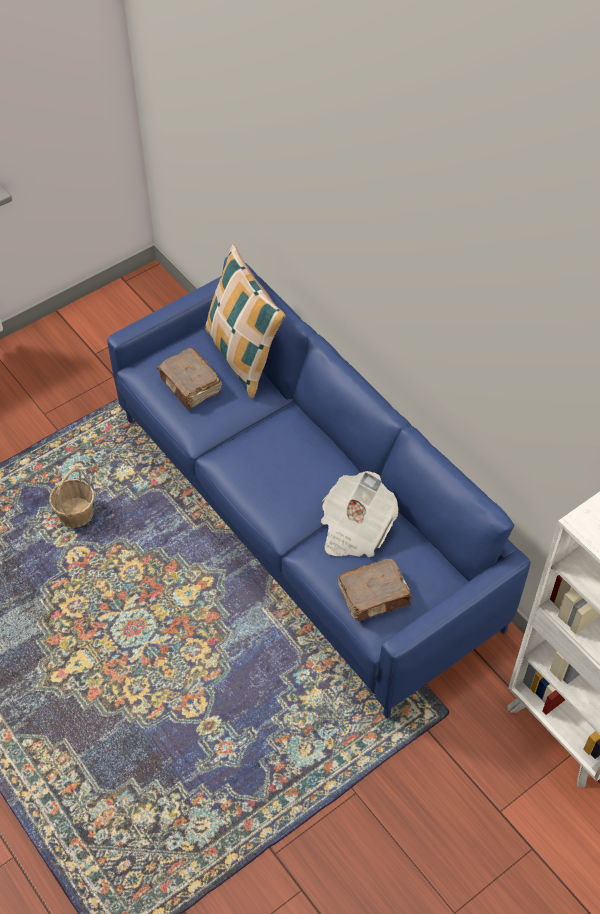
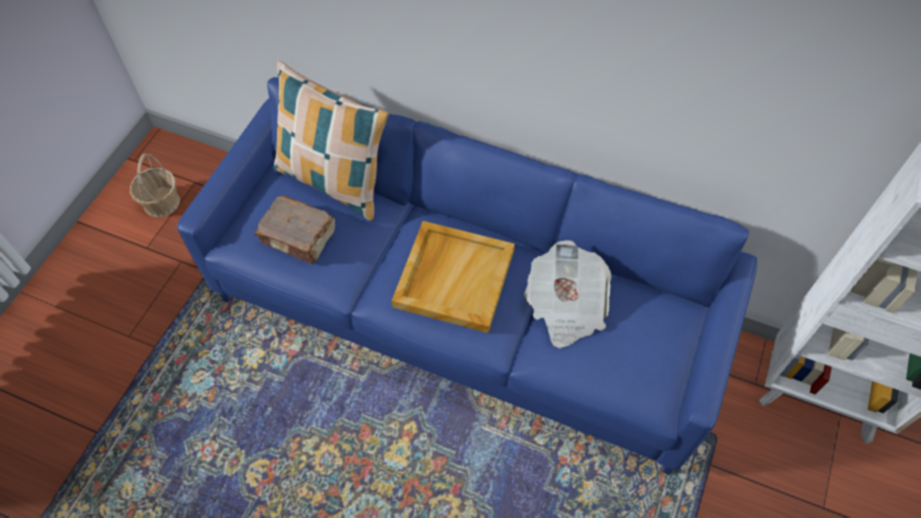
camera: 30 degrees left, 5 degrees up
(75, 513) = (228, 428): basket -> basket (161, 202)
(285, 467) = (453, 277): none -> beige tray
(375, 596) = (634, 368): brown book -> none

